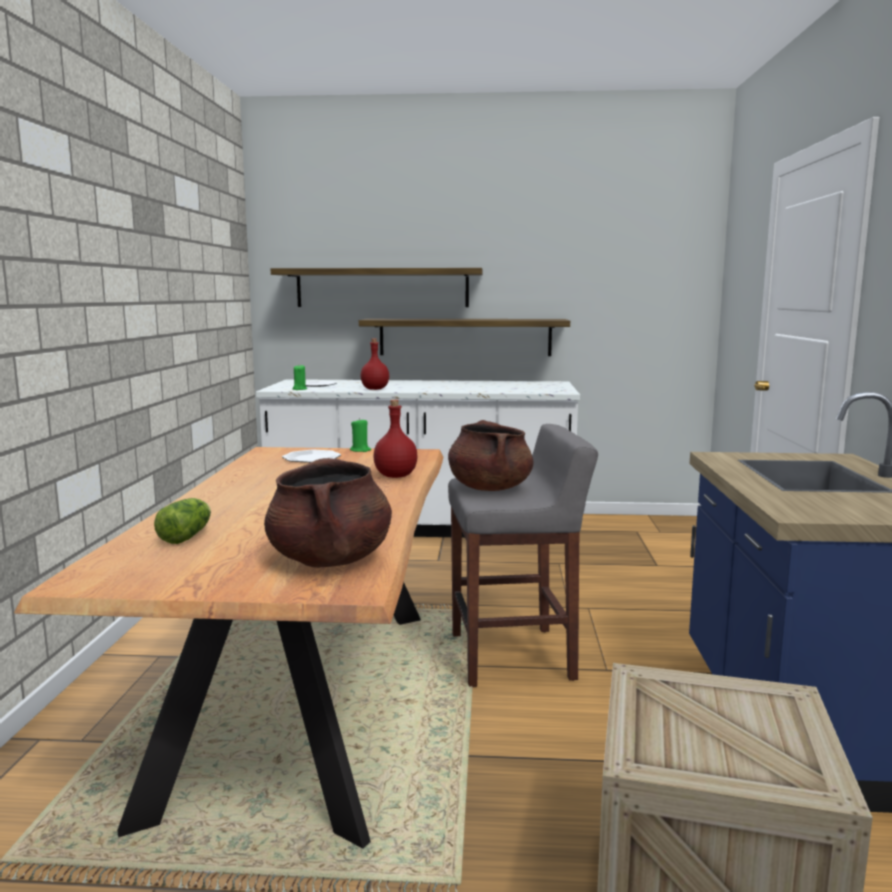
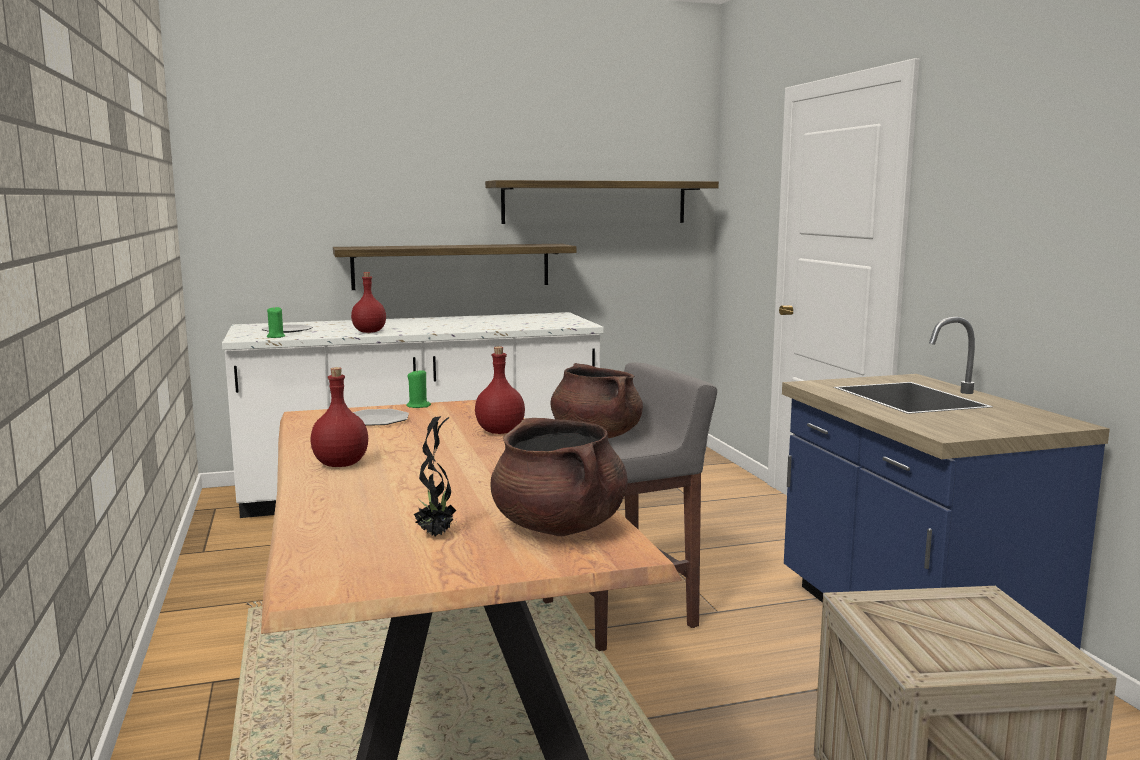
camera: 20 degrees left, 0 degrees up
(188, 536) = (364, 521): lettuce -> none
(224, 553) = (436, 535): none -> potted plant
(237, 489) = (341, 464): none -> red bottle
(382, 288) = (351, 210): shelf -> shelf (595, 202)

